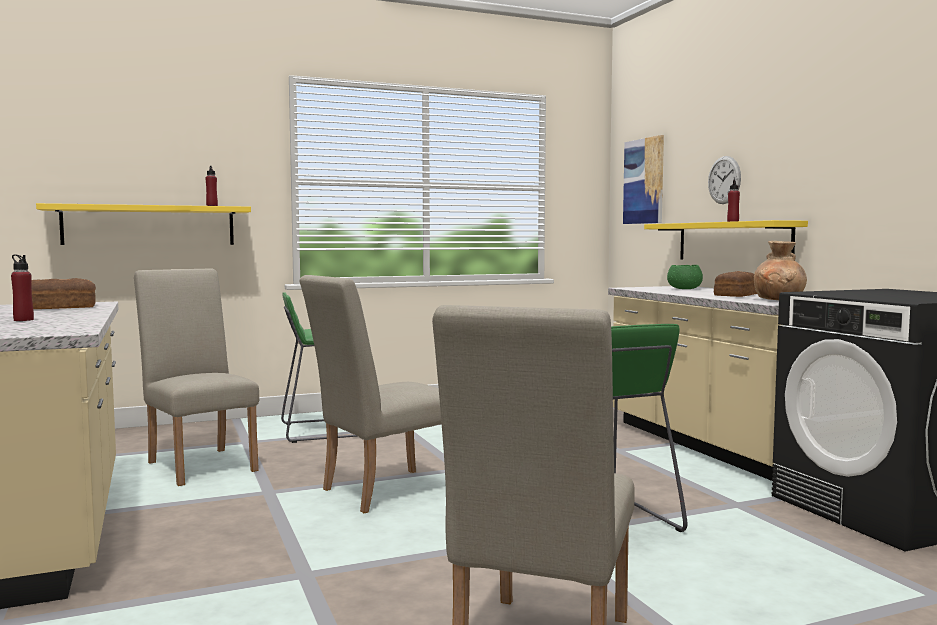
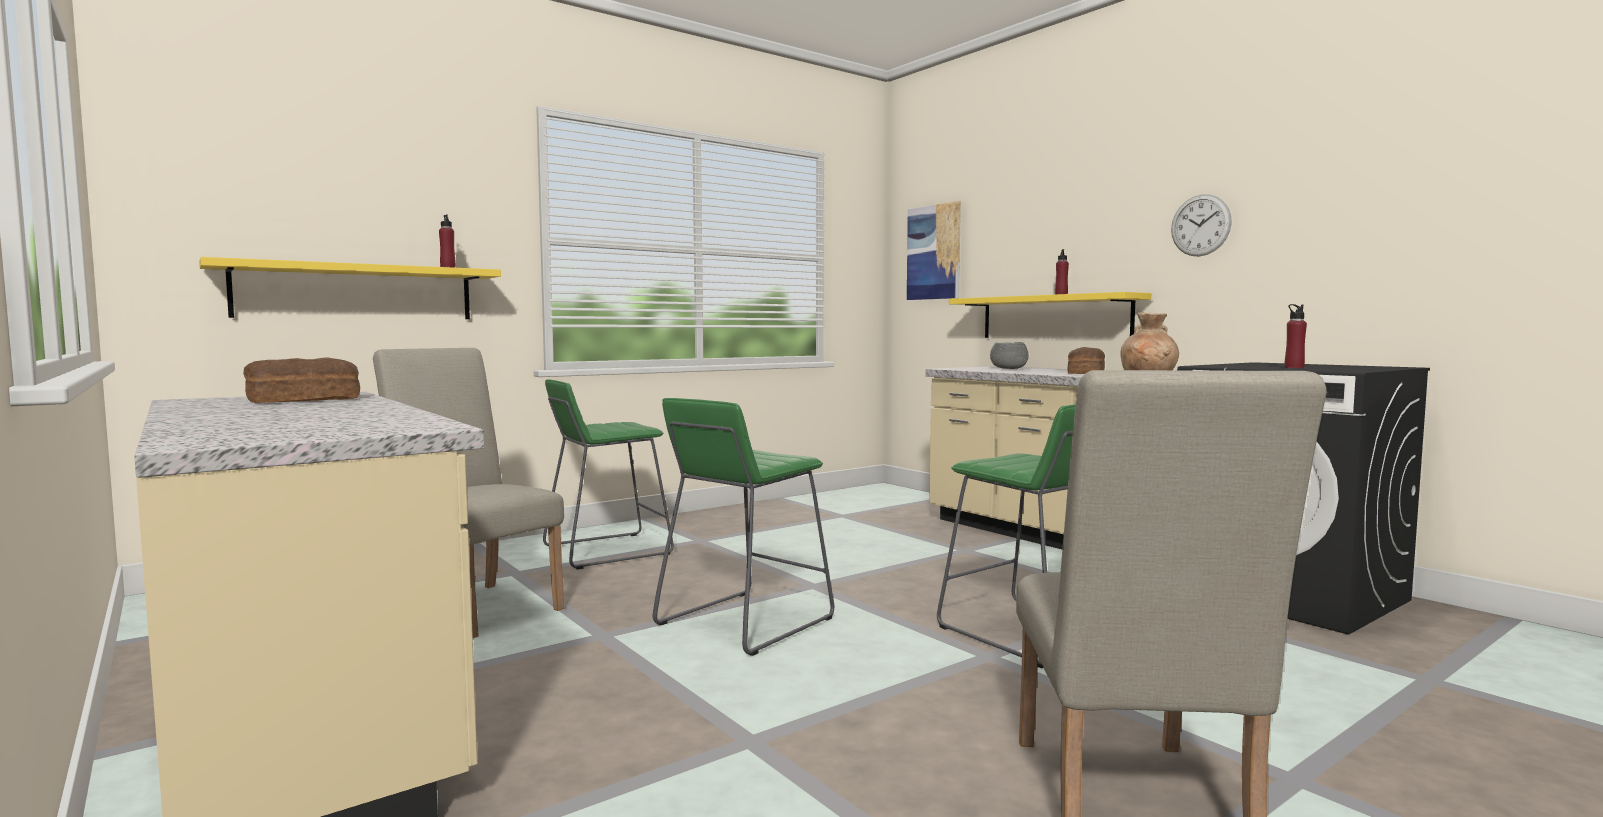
camera: 15 degrees left, 0 degrees up
(23, 320) = (302, 415): red bottle -> red bottle (1294, 367)
(379, 492) = (745, 622): beige chair -> green stool
(684, 288) = (1009, 368): green bowl -> grey bowl
(724, 180) = (1042, 250): wall clock -> wall clock (1200, 225)

